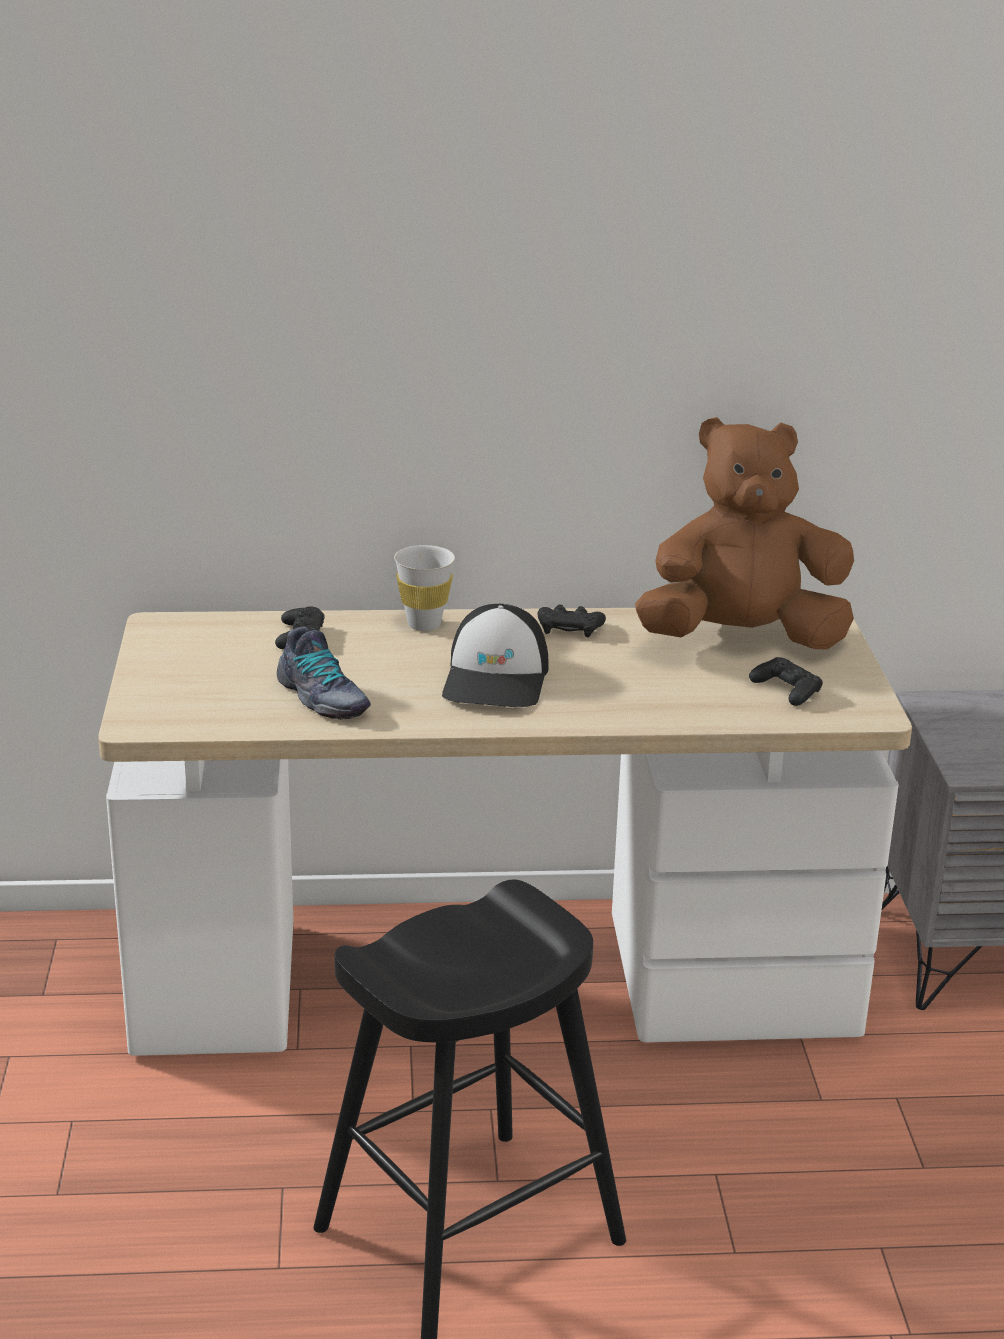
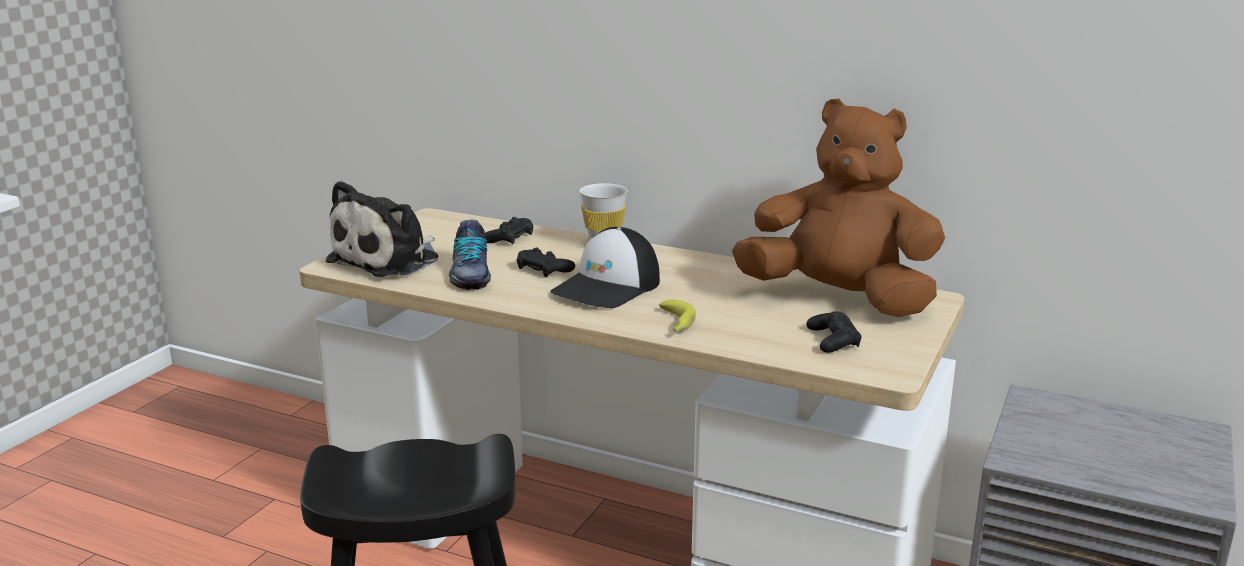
camera: 30 degrees right, 5 degrees down
(196, 700) = (389, 259): none -> plush toy
(569, 628) = (707, 267): black game controller -> black game controller (544, 269)
(620, 708) = (676, 324): none -> banana

